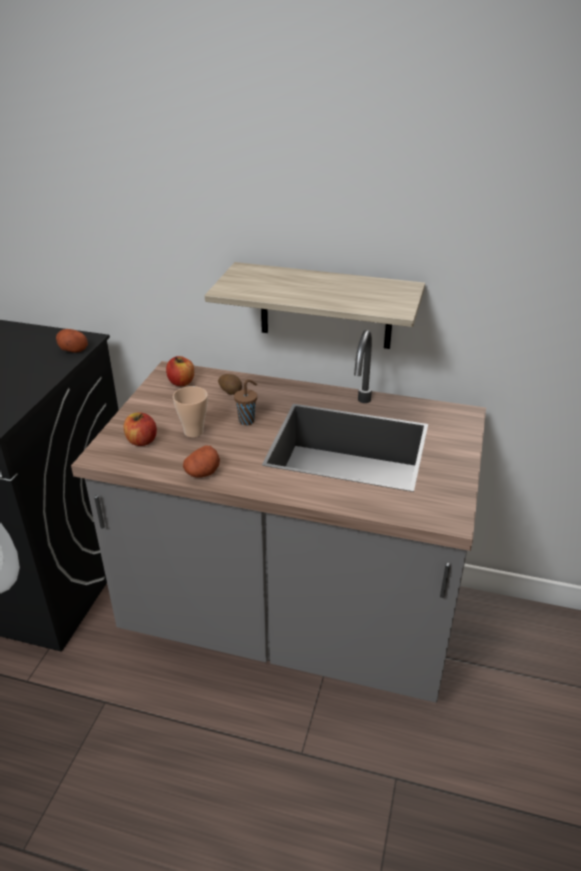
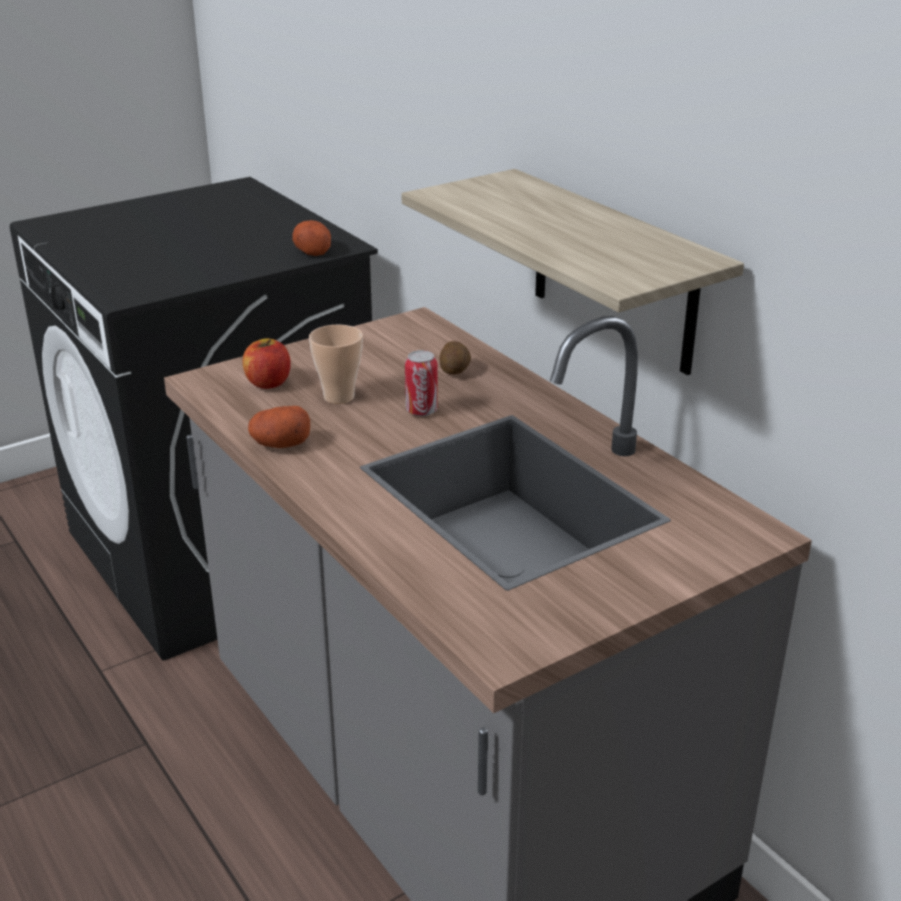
camera: 40 degrees right, 5 degrees down
(181, 382) = (410, 338): apple -> none
(247, 420) = (421, 411): brown cup -> can

